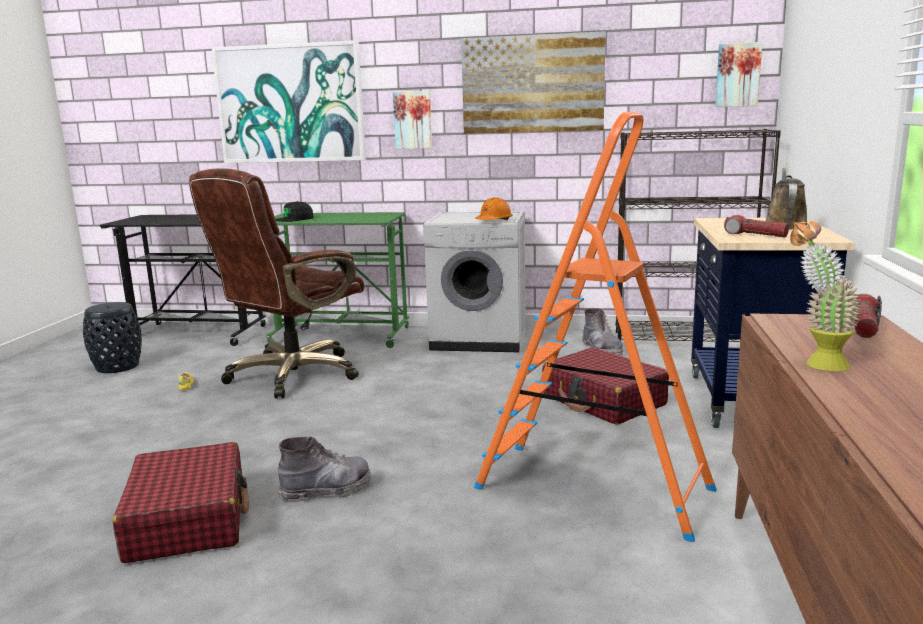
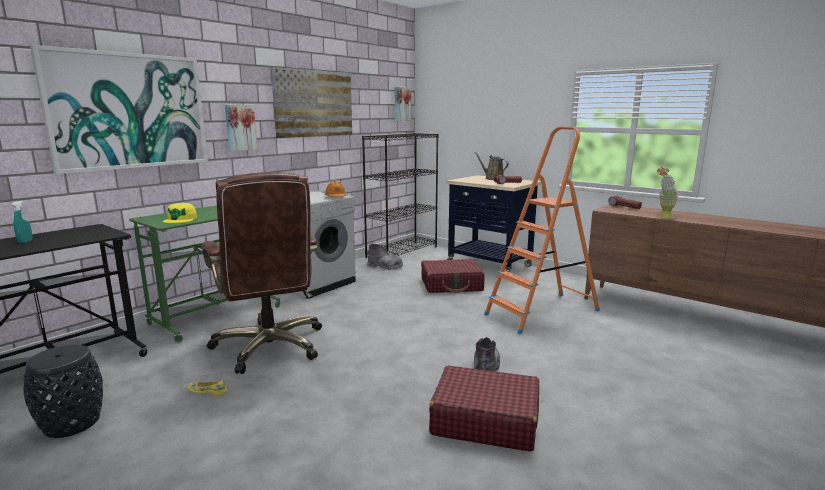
camera: 60 degrees left, 0 degrees up
(180, 218) = (25, 241): none -> turquoise spray bottle
(294, 219) = (180, 219): black cap -> yellow cap

